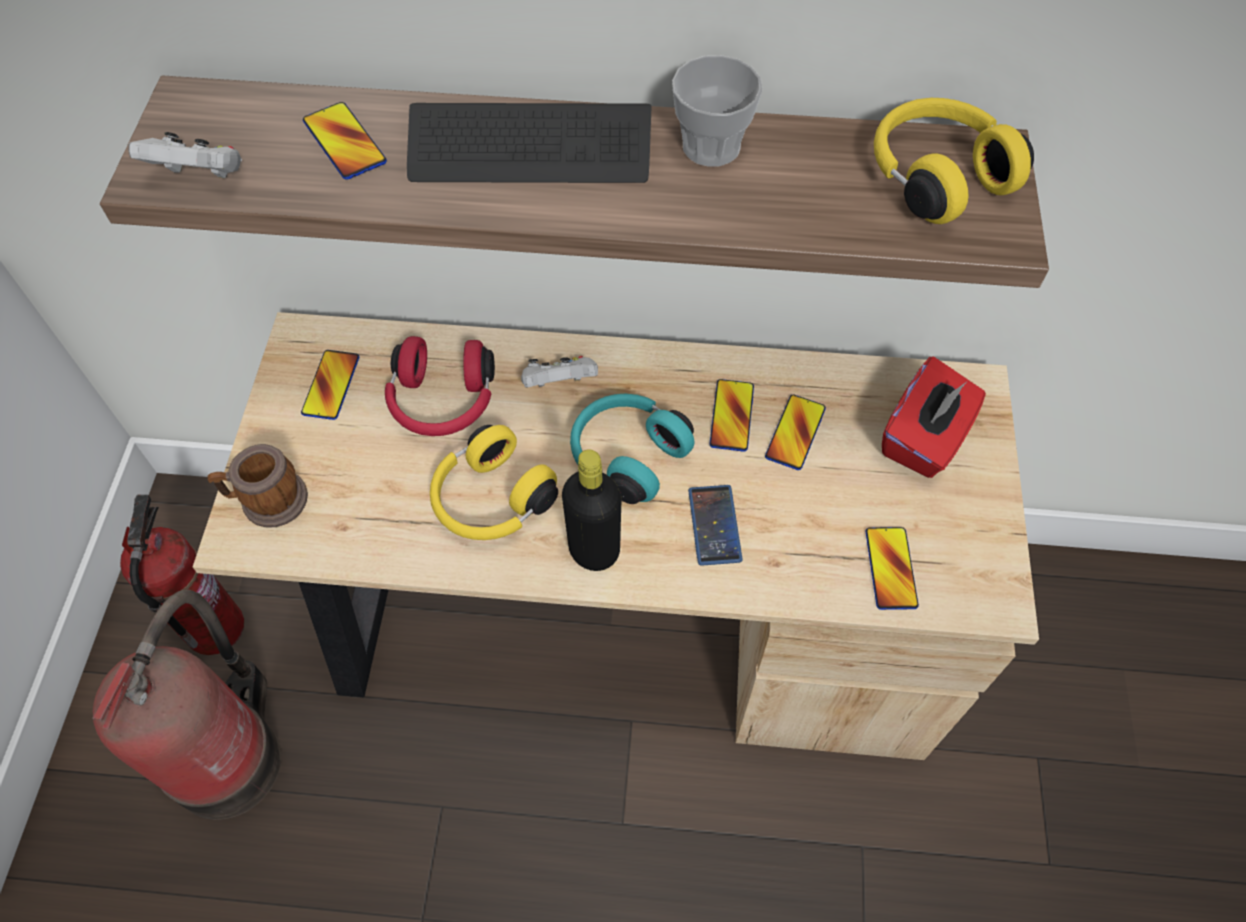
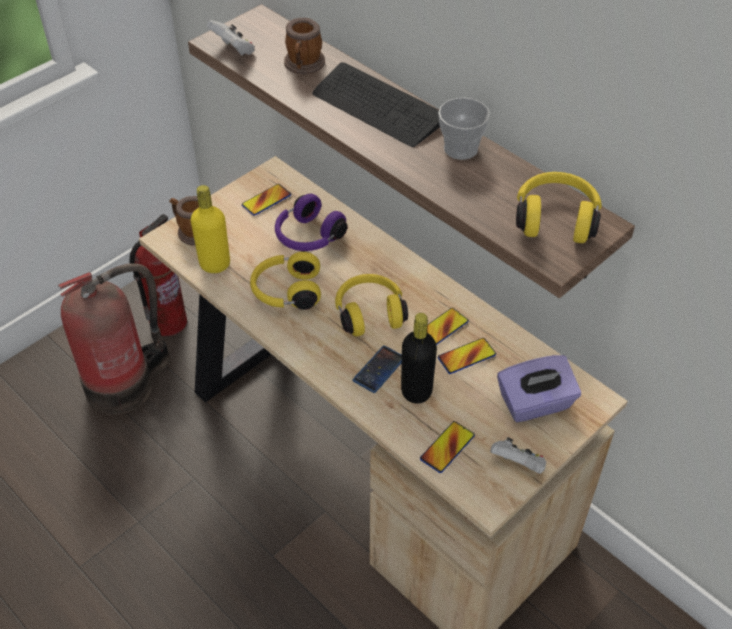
camera: 40 degrees right, 10 degrees down
(345, 142) = (303, 66): phone -> mug
(351, 529) = (215, 264): none -> yellow bottle
(442, 402) = (308, 237): red headphones -> purple headphones
(559, 384) = (371, 262): white game controller -> white game controller (518, 465)
(594, 550) = (310, 342): black bottle -> black bottle (416, 391)
(626, 455) = (369, 312): turquoise headphones -> yellow headphones
(924, 438) = (535, 403): red tissue box -> purple tissue box

